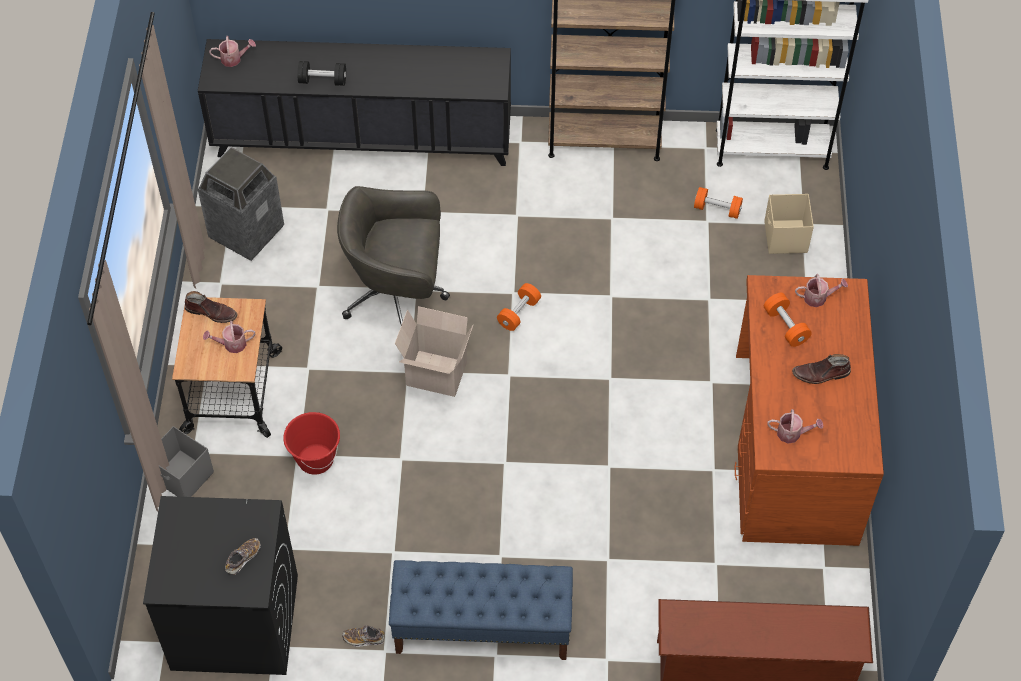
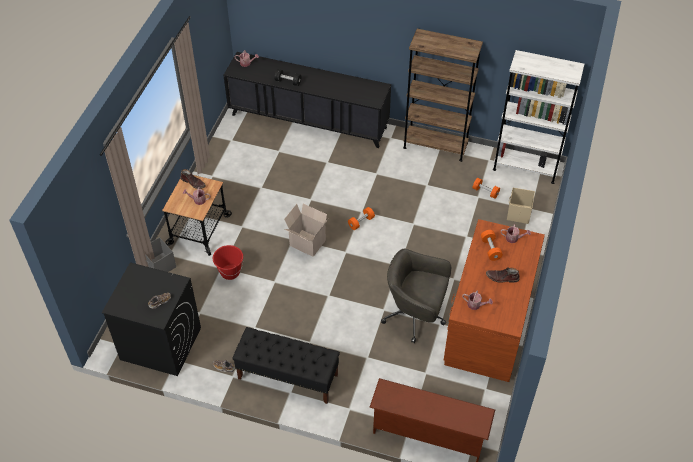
camera: 15 degrees right, 5 degrees down
(246, 232) = (233, 154): trash can -> none
(397, 295) = (300, 200): grey office chair -> grey office chair (415, 316)
(481, 628) = (287, 376): blue bench -> black bench

